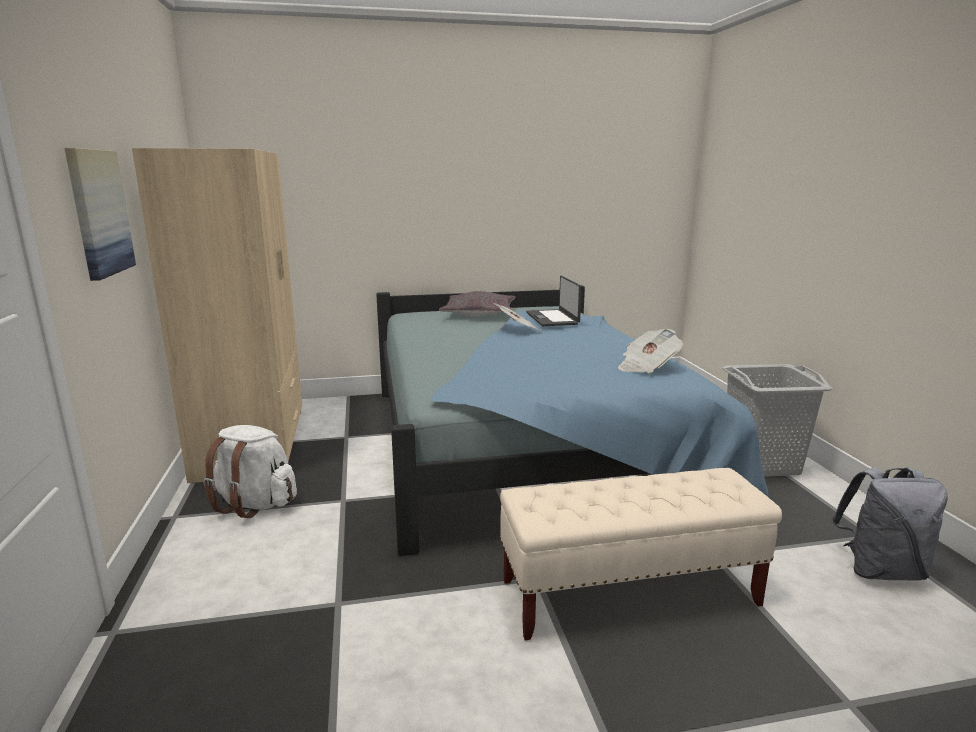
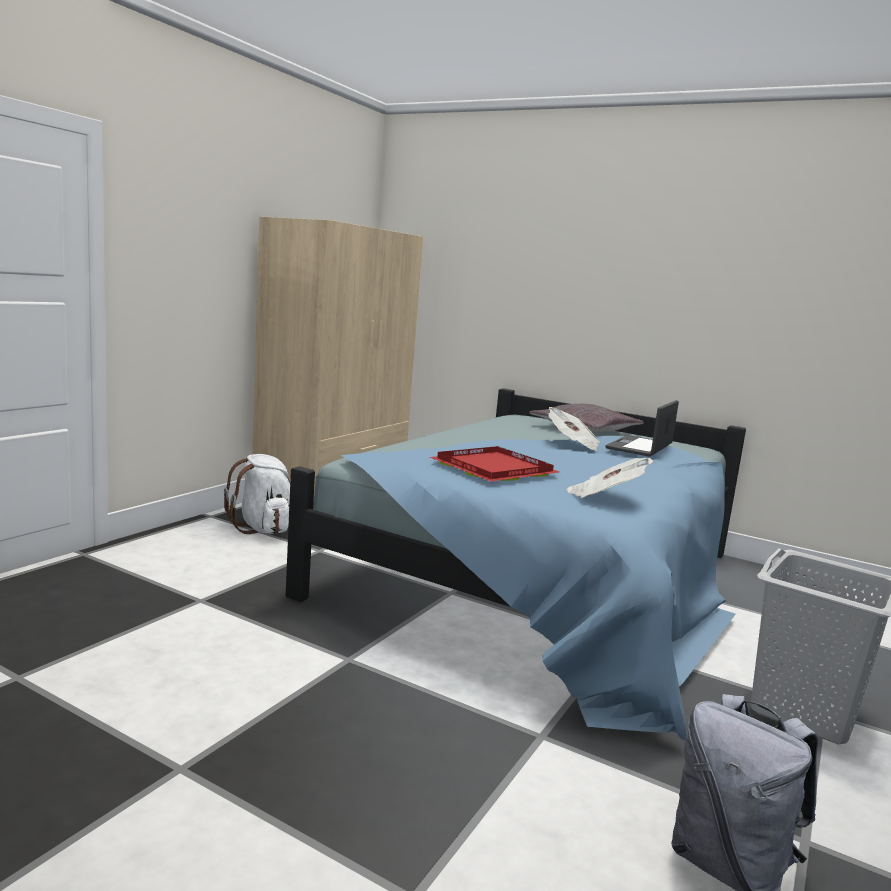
camera: 40 degrees right, 5 degrees down
(99, 212) = (197, 258): picture -> none
(544, 370) = (491, 468): none -> red tray
(629, 593) = (398, 710): beige bench -> none

